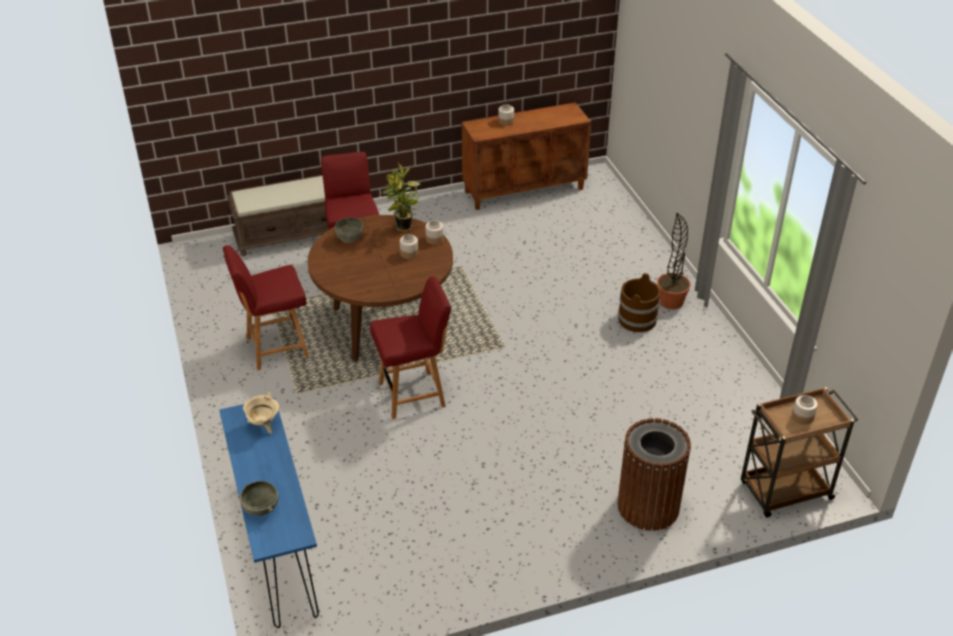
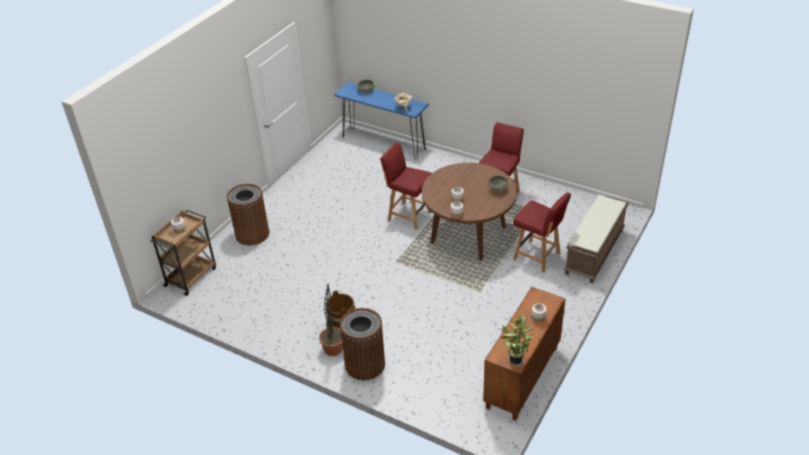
camera: 140 degrees right, 0 degrees up
(403, 229) = (481, 210): potted plant -> potted plant (514, 360)
(413, 394) = (408, 215): red chair -> red chair turned 90 degrees clockwise
(653, 272) = (365, 365): none -> brown trash can

